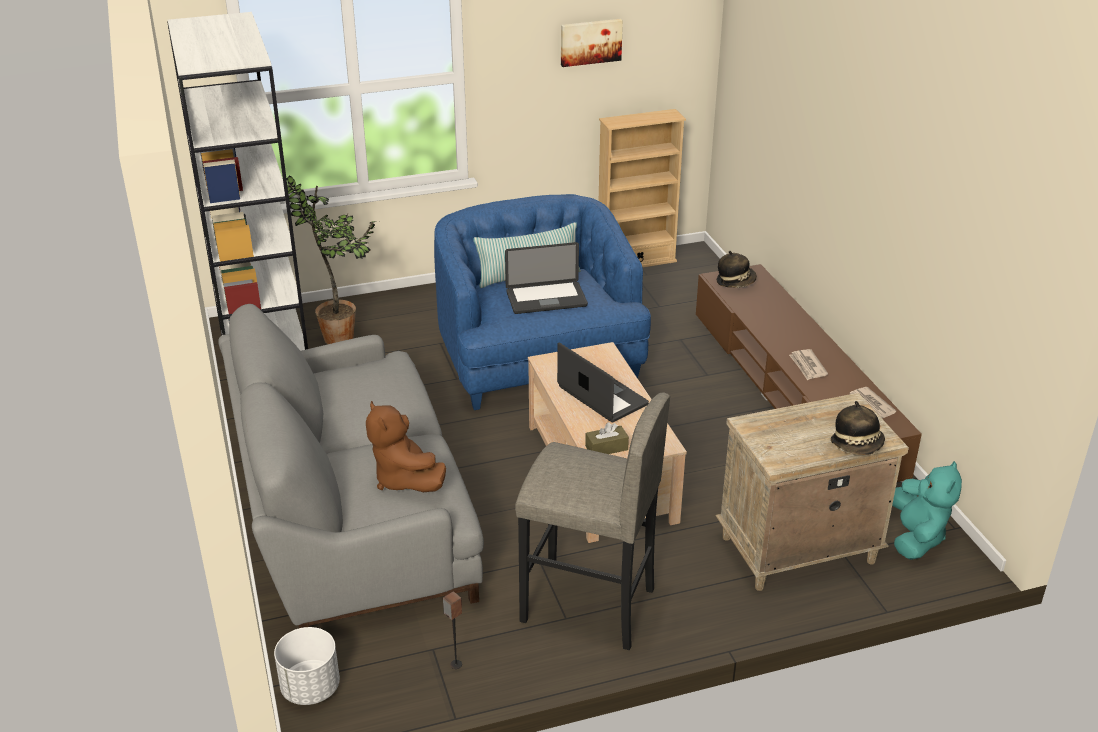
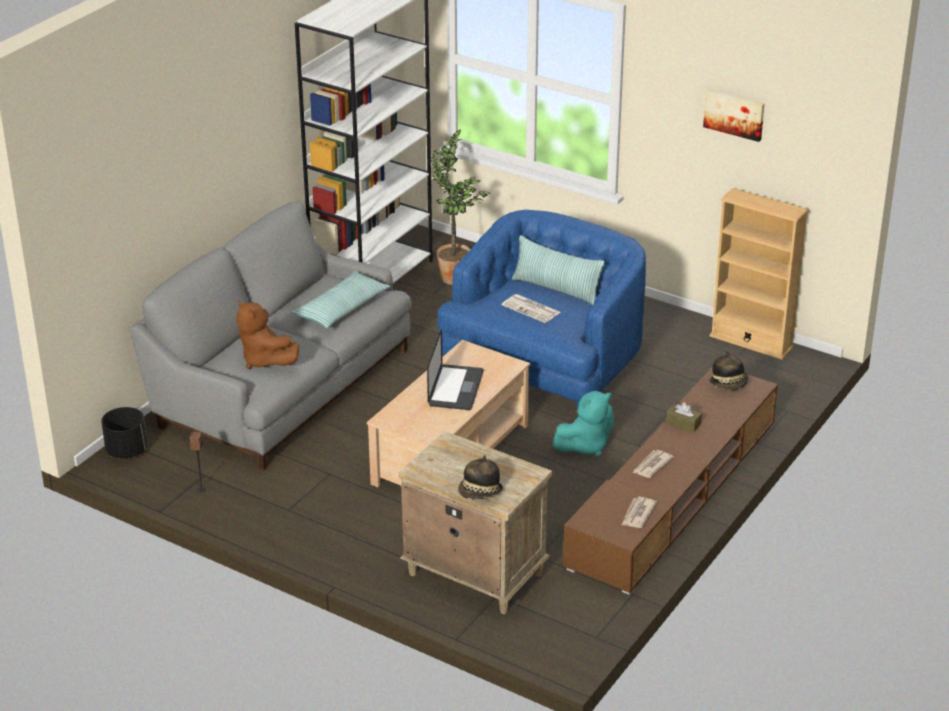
camera: 50 degrees right, 0 degrees up
(310, 688) = (126, 451): white planter -> black planter
(383, 393) = (341, 309): none -> pillow
(404, 479) = (265, 360): brown plush toy -> brown plush toy turned 60 degrees counterclockwise
(546, 299) = (532, 309): laptop -> newspaper
(588, 606) = (309, 513): grey stool -> none
(606, 448) = (398, 416): brown tissue box -> brown tissue box (683, 423)
(916, 537) = (560, 622): turquoise plush toy -> turquoise plush toy (585, 445)

